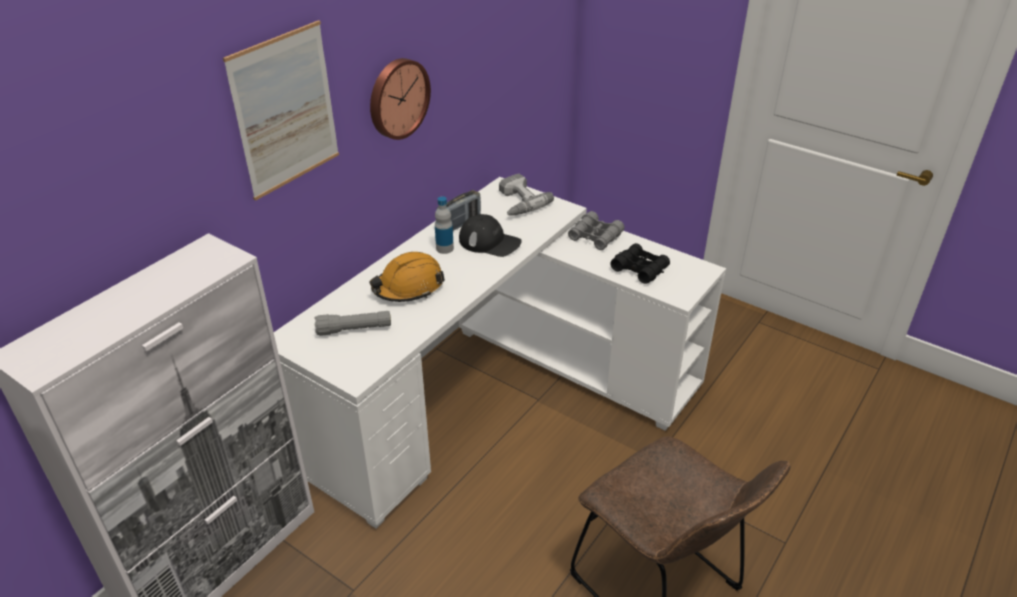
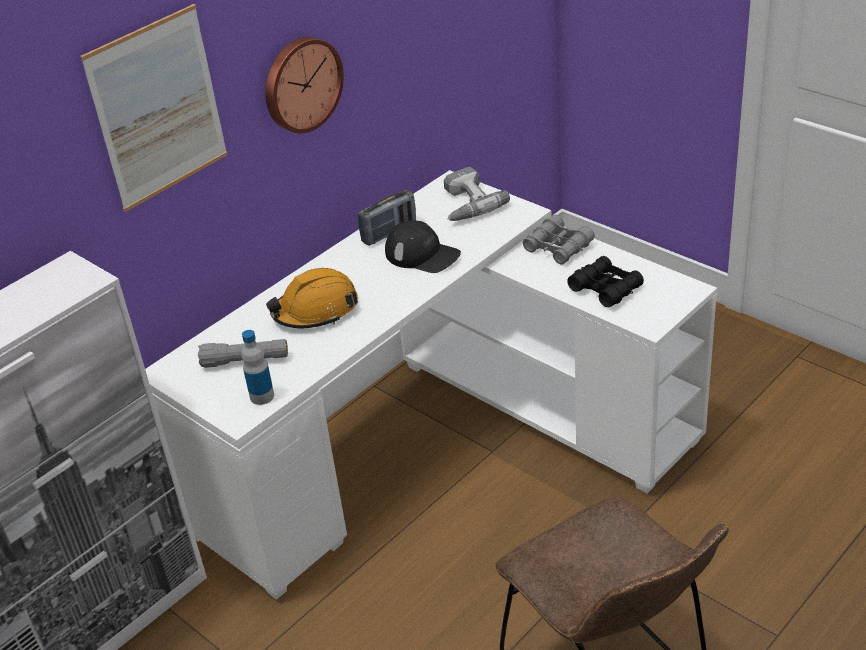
camera: 10 degrees right, 0 degrees up
(444, 248) = (366, 263): bottle -> bottle (262, 396)

